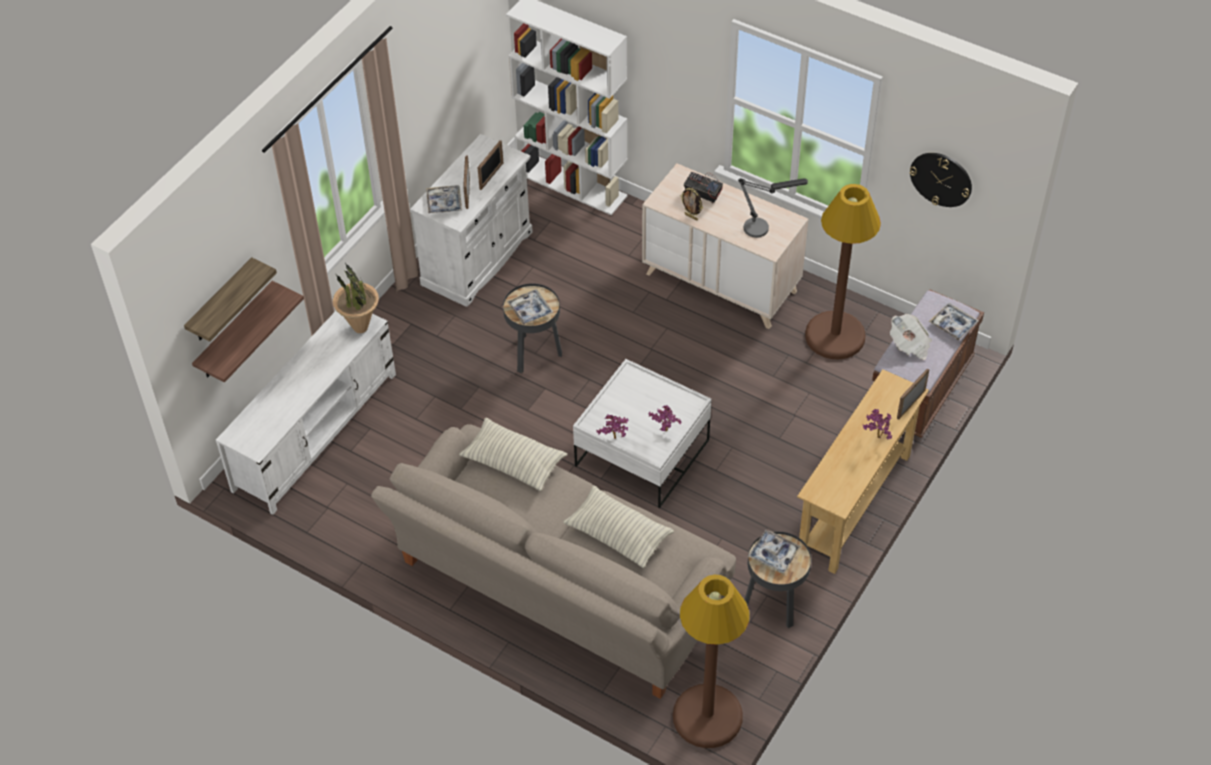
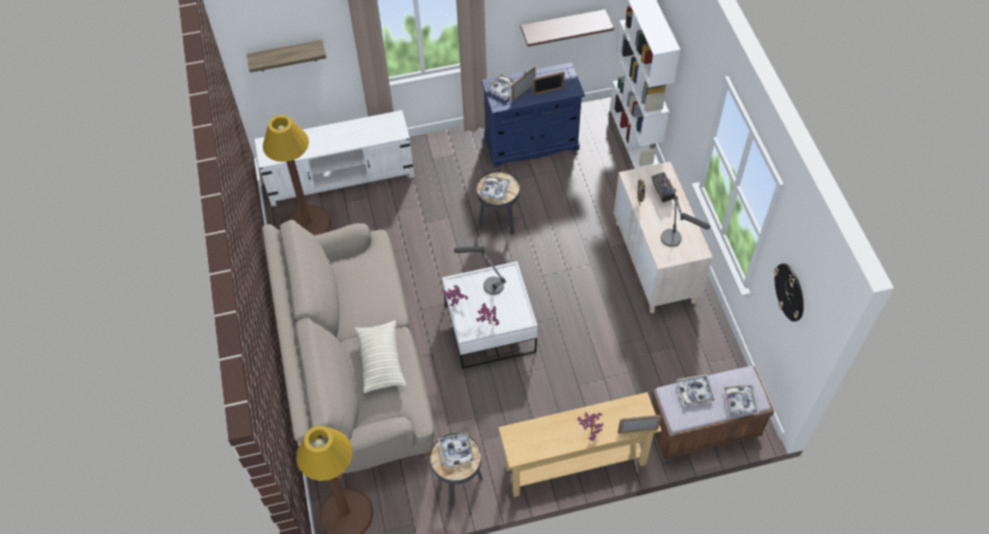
camera: 45 degrees right, 5 degrees up
(235, 332) = (299, 82): shelf -> shelf (562, 26)
(361, 328) = (391, 131): potted plant -> none
(477, 258) = (531, 143): white cabinet -> blue cabinet
(513, 462) = (378, 271): pillow -> none
(623, 400) = (487, 285): none -> table lamp
(835, 336) = (687, 350): brown floor lamp -> brown floor lamp (308, 224)
(909, 345) = (694, 391): newspaper -> tray

